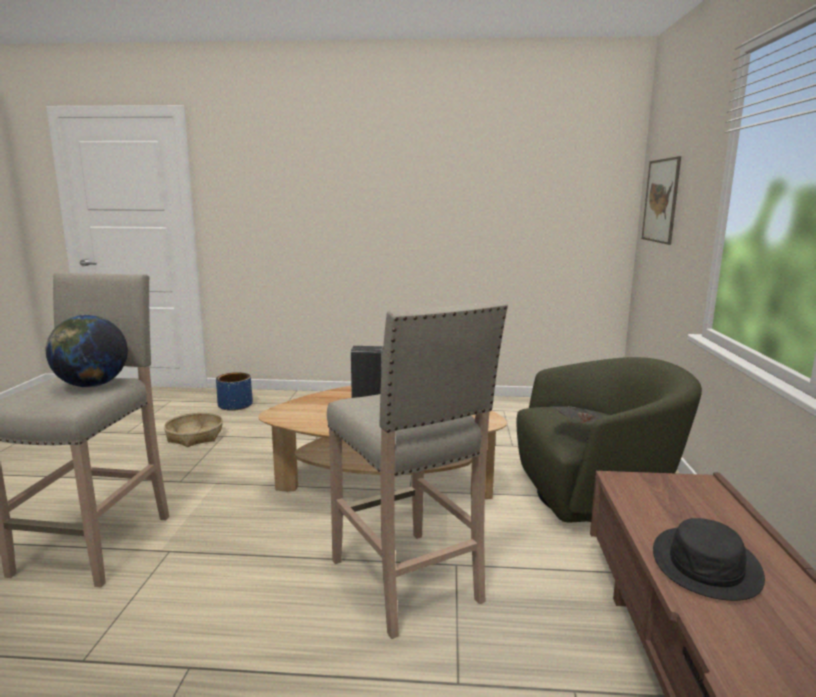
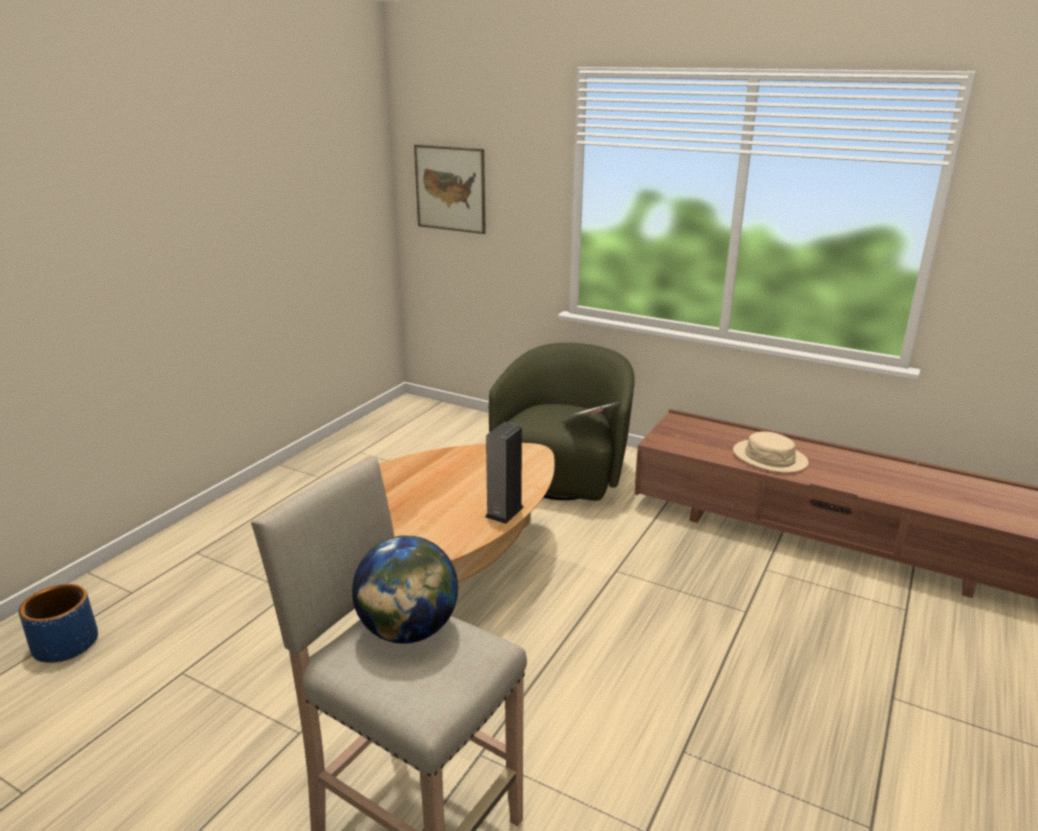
camera: 65 degrees left, 10 degrees up
(194, 436) = (148, 704): basket -> none
(407, 582) = (627, 602): beige stool -> none
(706, 564) = (769, 457): black hat -> beige hat

